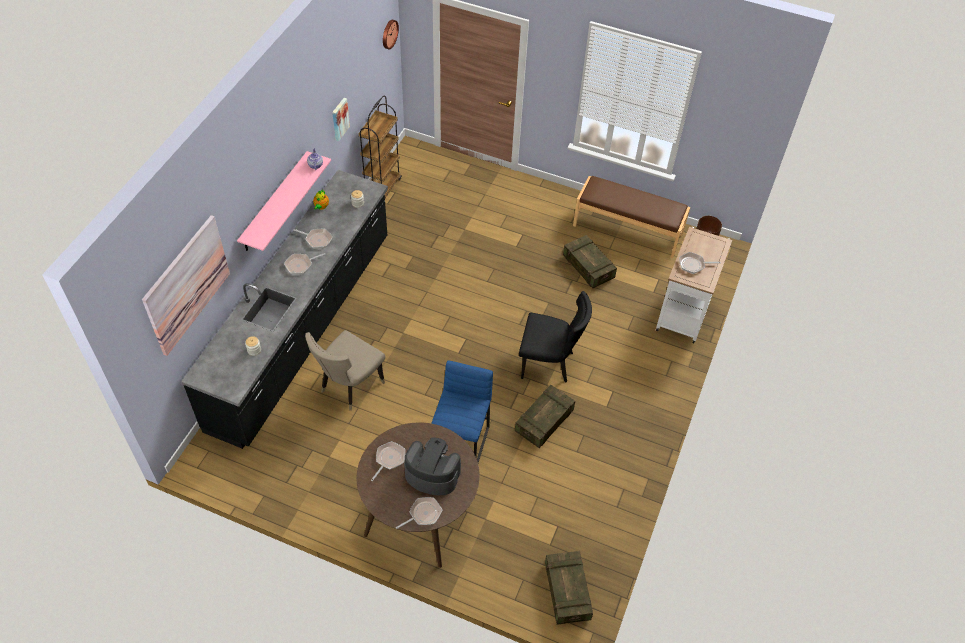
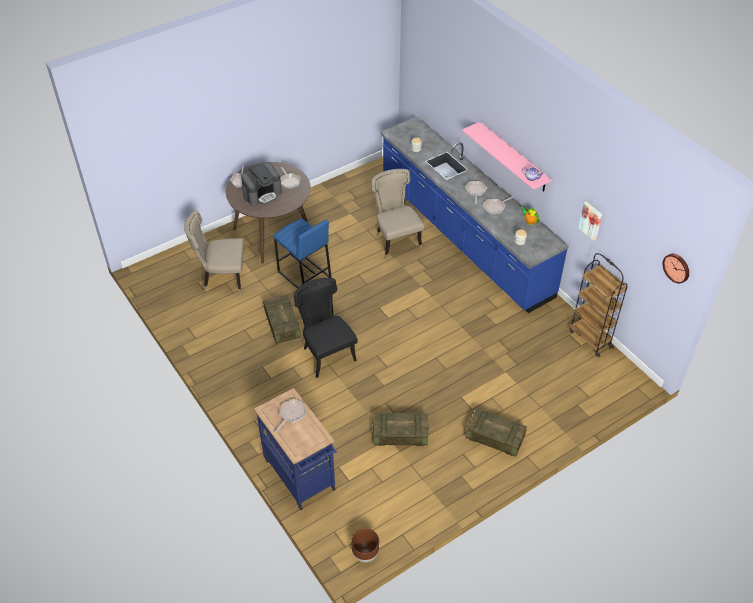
camera: 125 degrees right, 5 degrees down
(187, 284) = (443, 79): picture -> none
(303, 330) = (463, 237): black counter -> blue counter
(527, 522) = (222, 279): none -> beige chair
(549, 363) = (326, 354): black chair -> black chair turned 105 degrees clockwise
(567, 592) = (164, 274): crate -> crate (494, 437)
(628, 229) = (423, 495): brown bench -> none
(684, 311) = (301, 476): white cart -> blue cart

